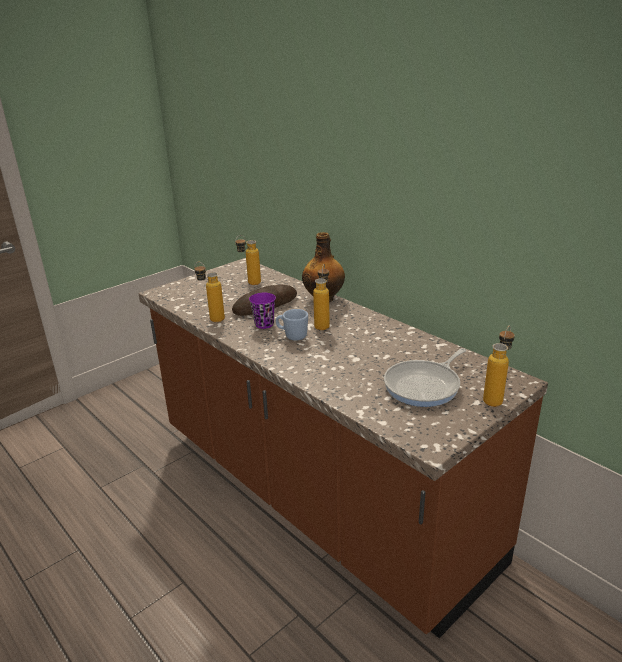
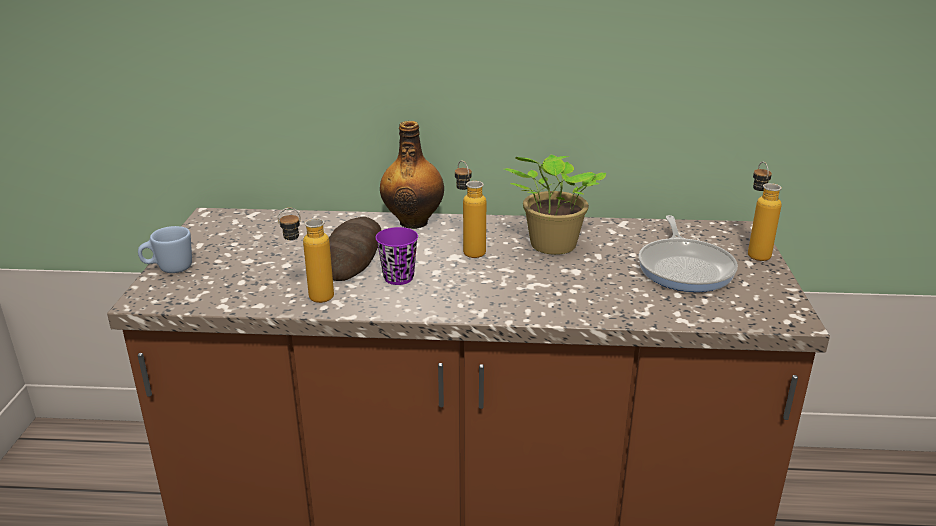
camera: 45 degrees left, 0 degrees up
(249, 284) = (277, 238): bottle -> none
(292, 336) = (460, 277): blue mug -> blue mug (169, 269)
(369, 340) = (550, 246): none -> potted plant

